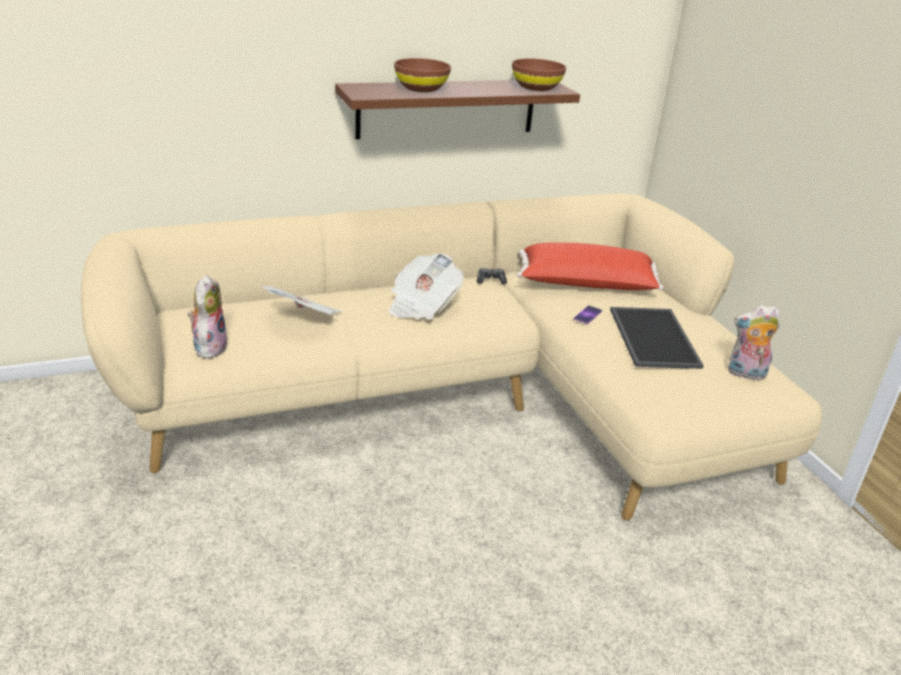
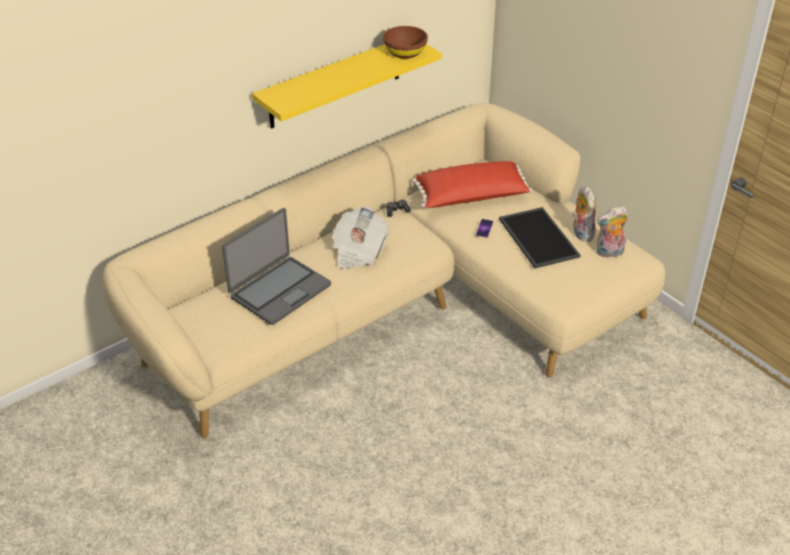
camera: 15 degrees left, 10 degrees up
(209, 347) = (224, 335): plush toy -> plush toy (581, 233)
(304, 319) = (279, 290): newspaper -> laptop
(421, 88) = (321, 81): brown bowl -> none
(447, 108) = (335, 82): brown shelf -> yellow shelf

